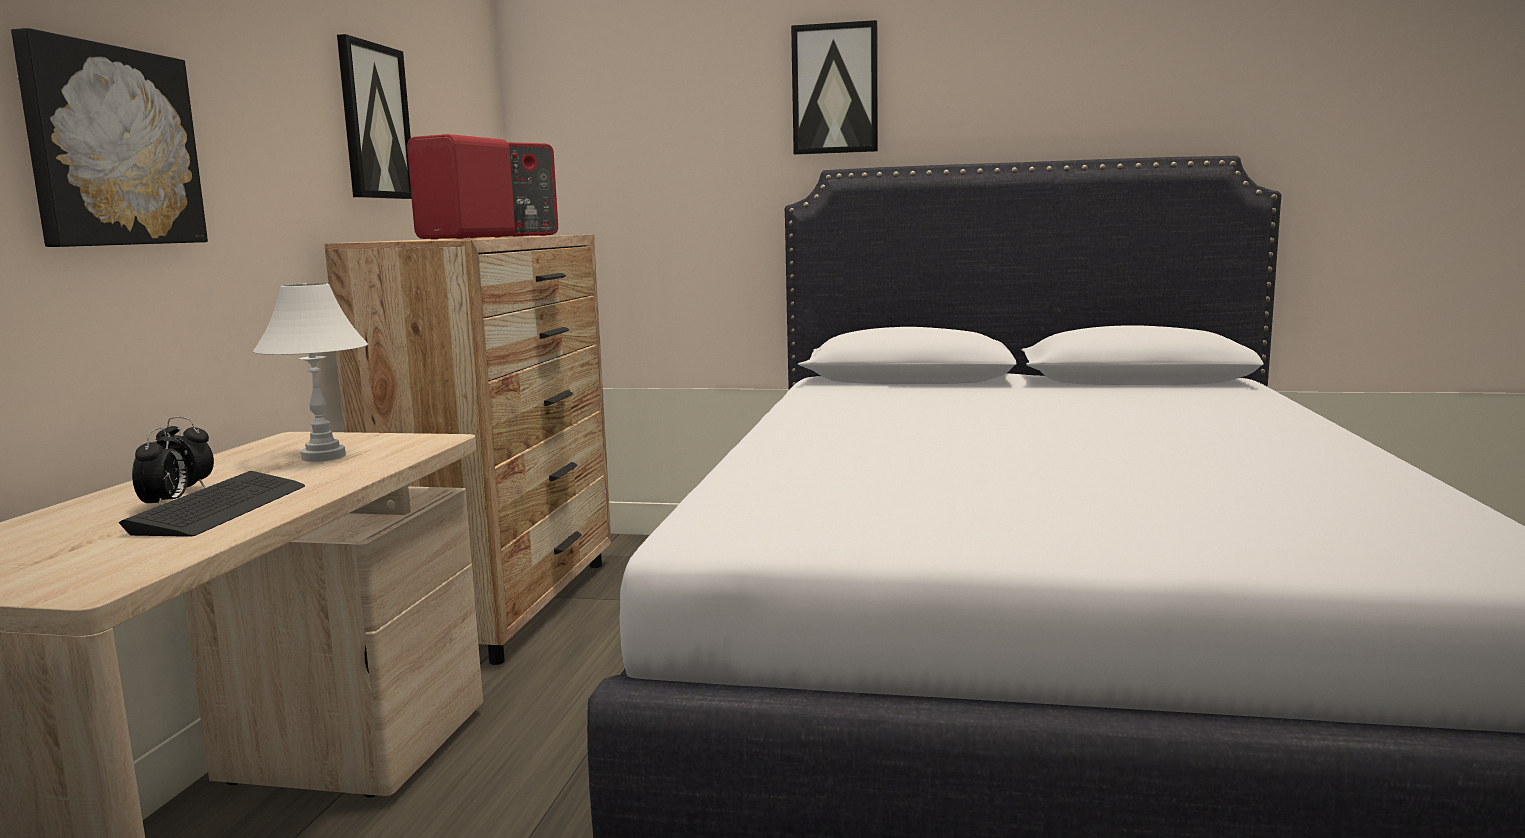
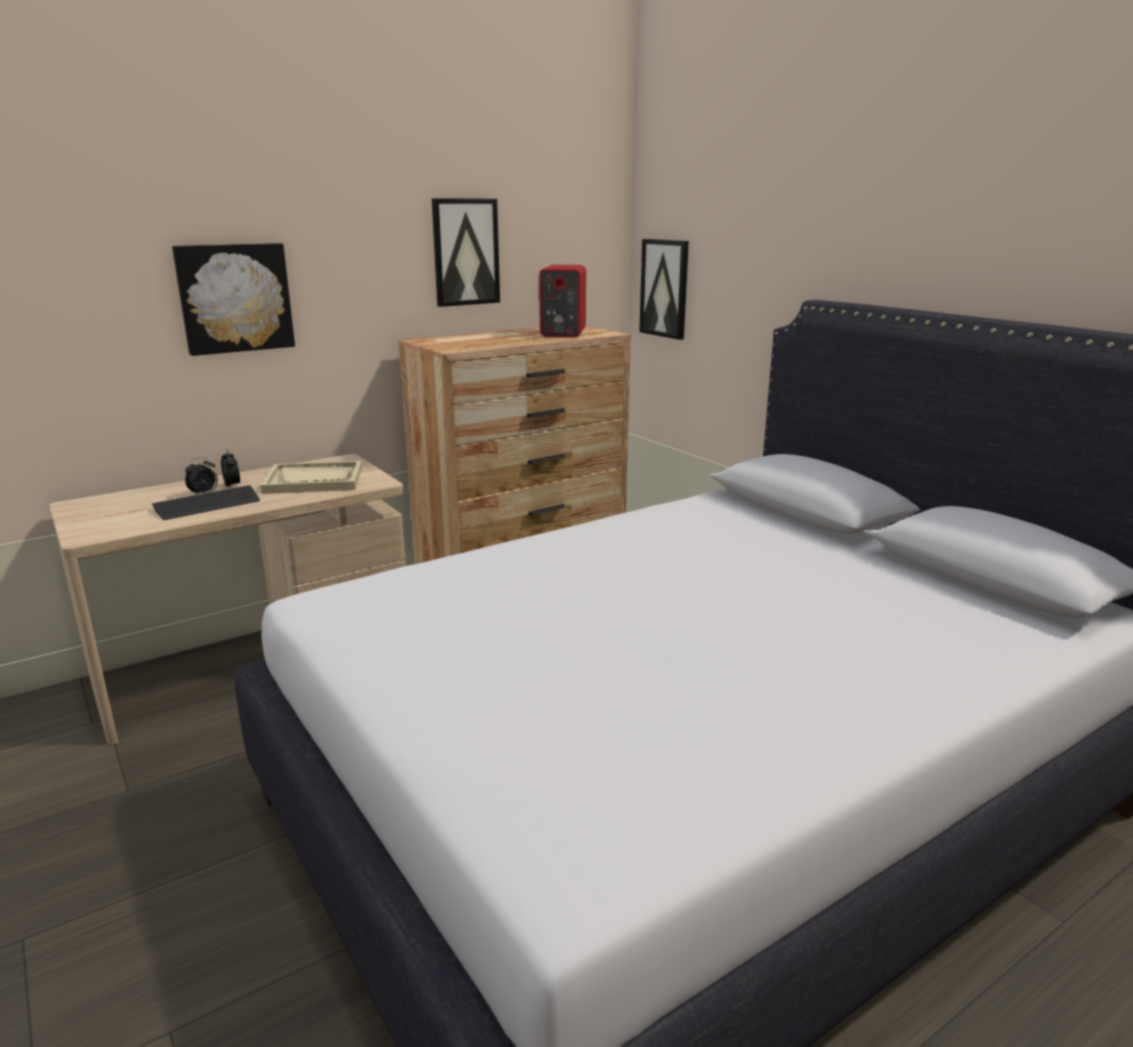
camera: 45 degrees right, 10 degrees up
(322, 457) = (314, 480): white table lamp -> beige tray
(469, 238) = (499, 339): red speaker -> none
(835, 89) = (840, 221): picture -> picture (665, 288)

